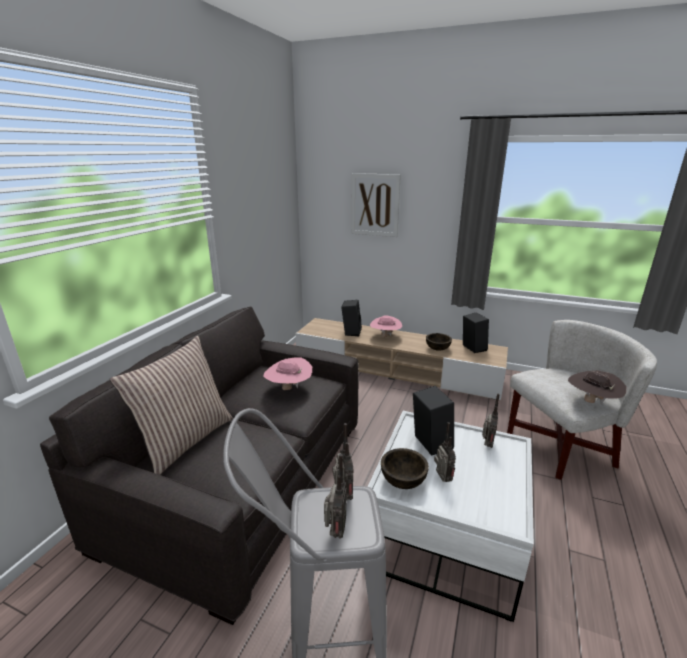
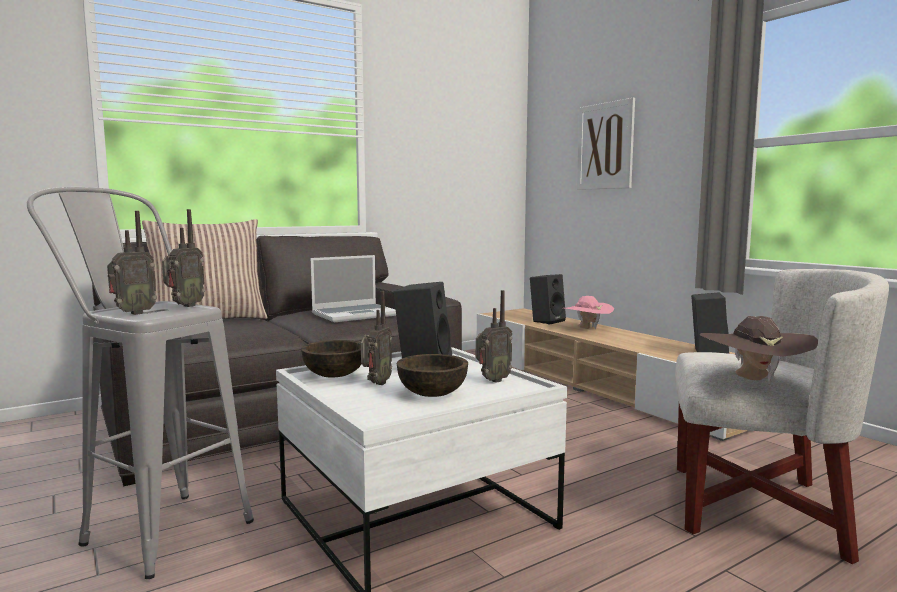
camera: 35 degrees right, 15 degrees down
(289, 388) = (355, 314): pink hat -> laptop
(438, 348) = (646, 346): brown bowl -> brown bowl (433, 394)

